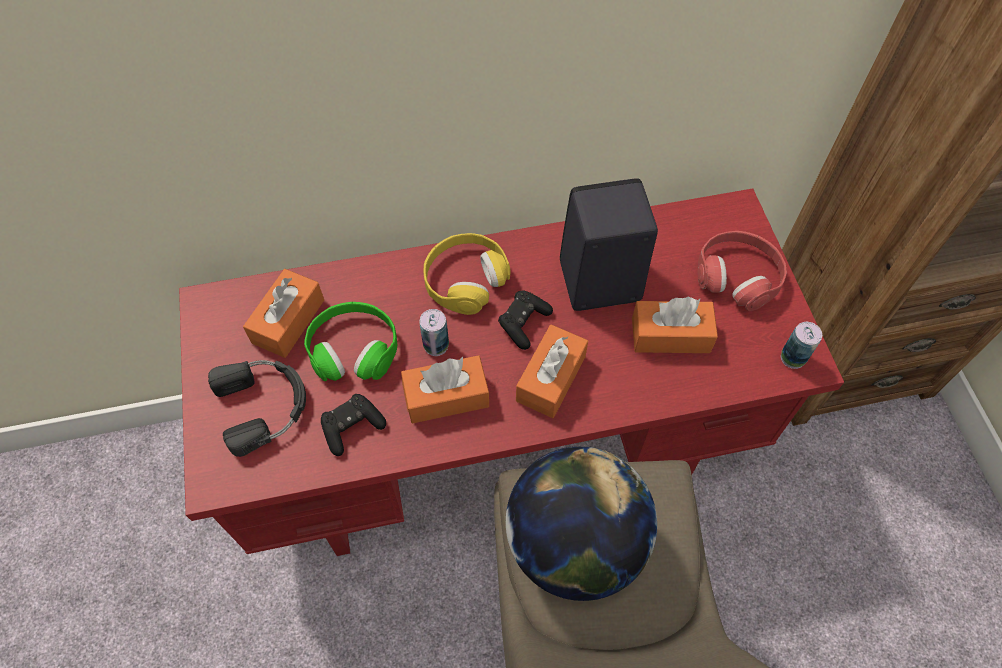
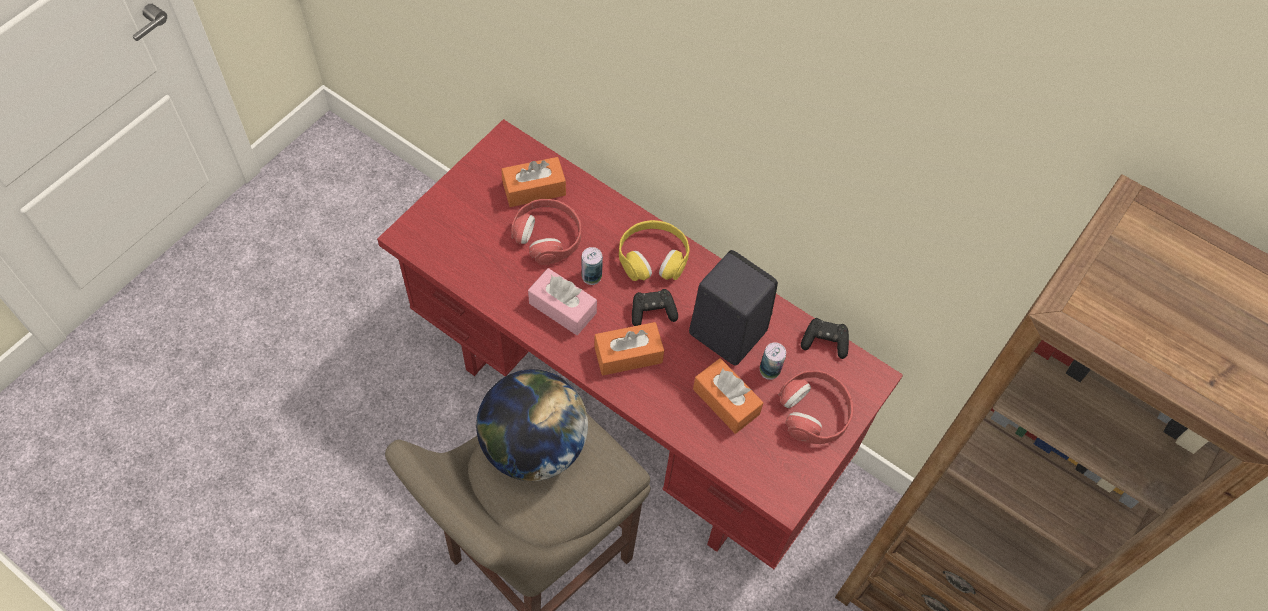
camera: 45 degrees right, 0 degrees up
(264, 405) = (471, 221): black headphones -> none
(352, 427) = (498, 275): black game controller -> black game controller (824, 342)
(353, 349) = (548, 236): green headphones -> red headphones
(446, 397) = (562, 308): orange tissue box -> pink tissue box
(792, 358) = (780, 486): can -> can (769, 370)

